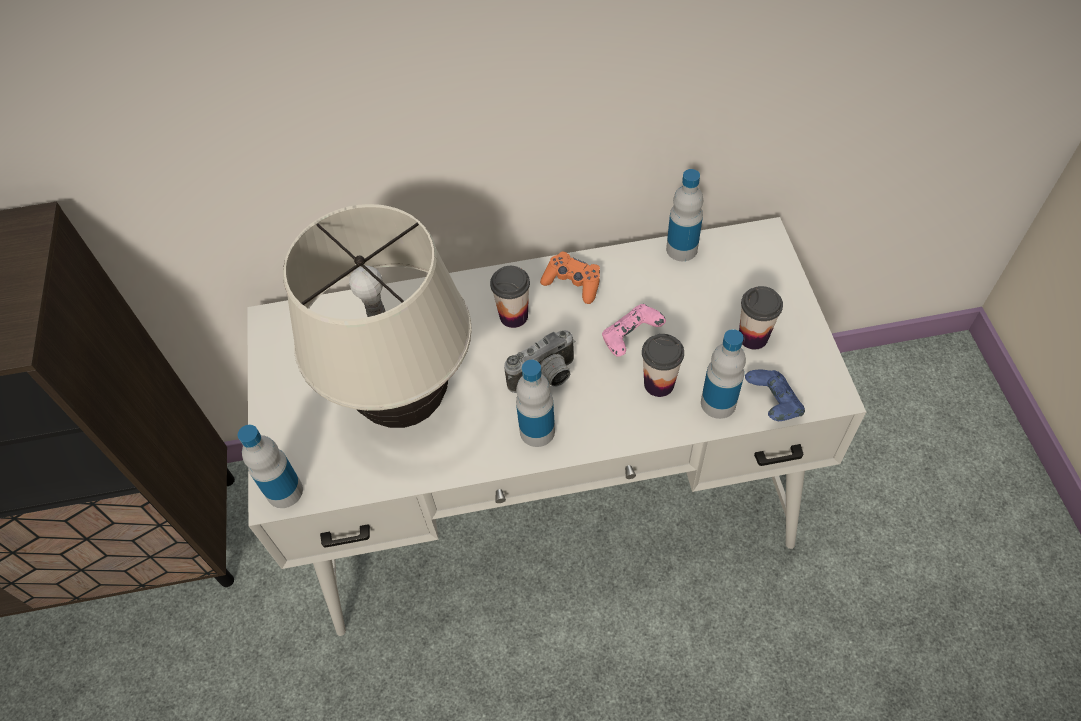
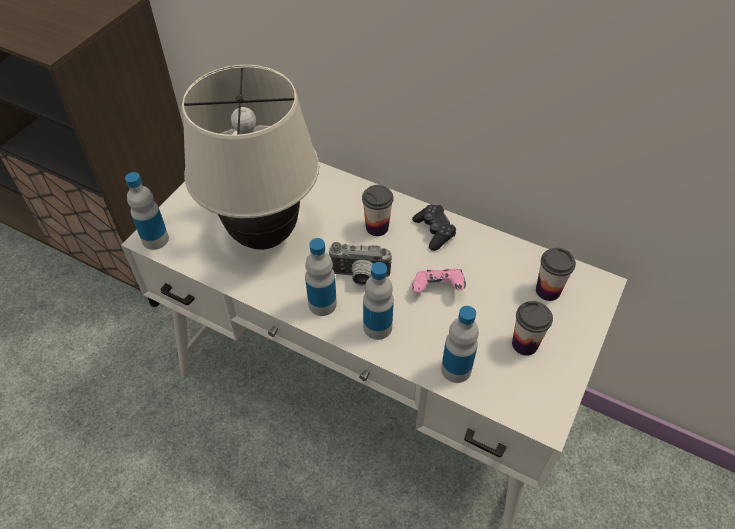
camera: 35 degrees right, 5 degrees down
(573, 283) = (434, 231): orange game controller -> black game controller
(659, 384) = (428, 329): cup -> cup (548, 291)
(681, 249) = (530, 256): bottle -> bottle (377, 327)
(772, 404) = (494, 397): blue game controller -> none

